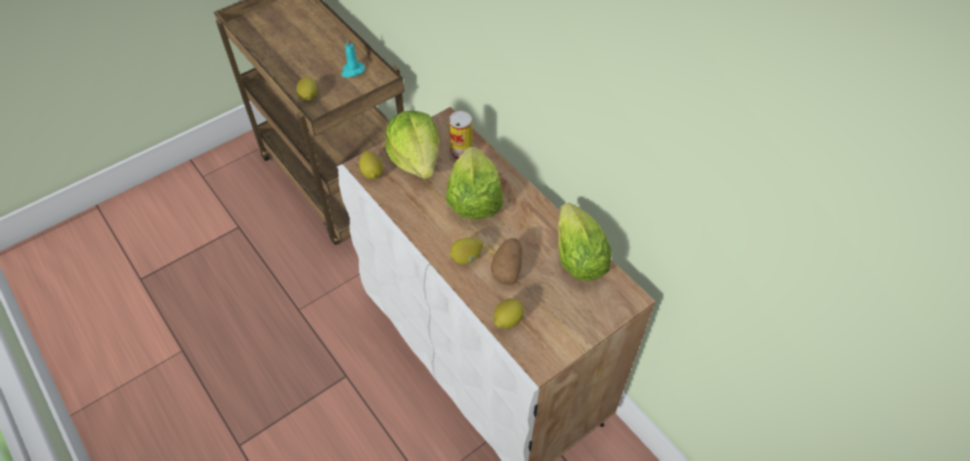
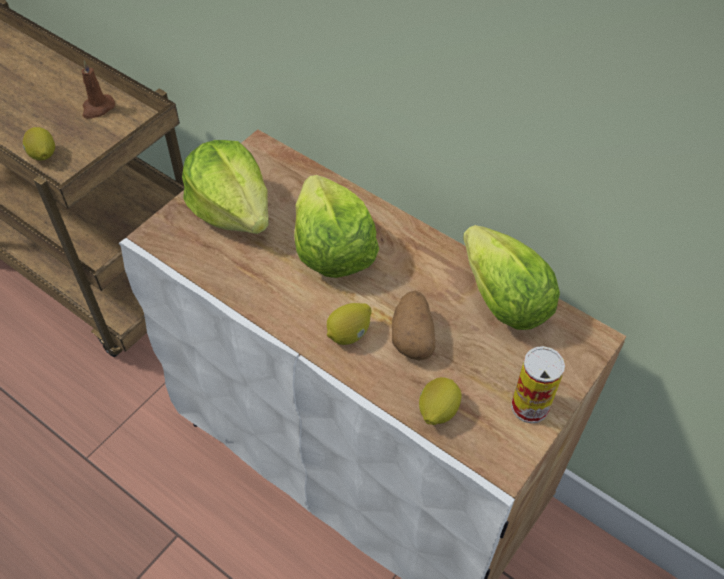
camera: 15 degrees left, 0 degrees up
(352, 71) = (97, 108): turquoise candle -> brown candle
(372, 173) = (174, 242): lemon -> none
(461, 152) = (293, 188): can -> can (529, 406)

